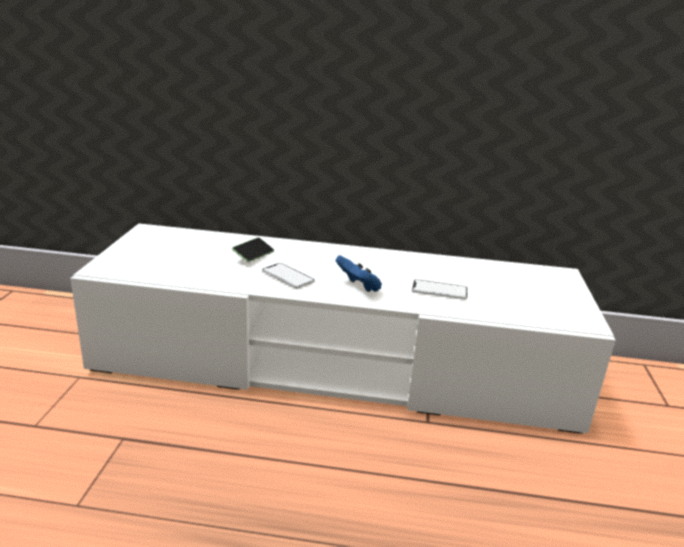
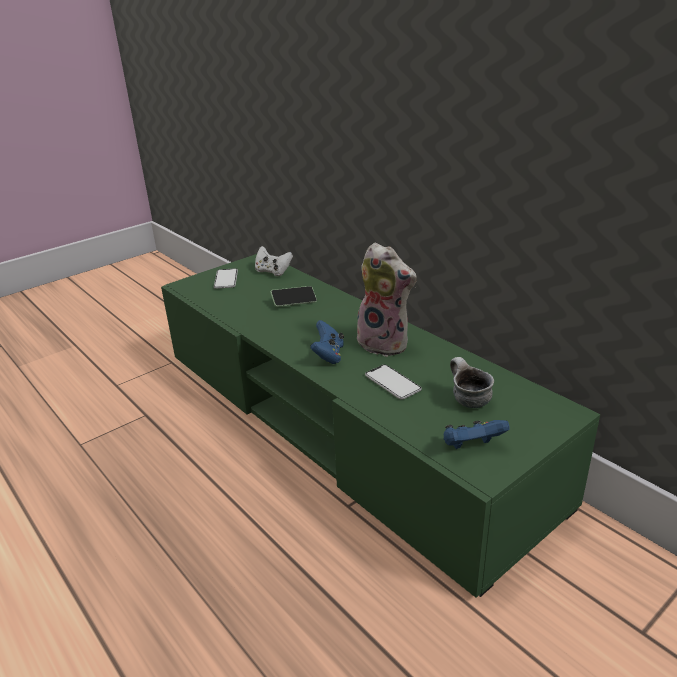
camera: 45 degrees right, 5 degrees up
(185, 237) = (273, 272): none -> white game controller
(288, 277) = (290, 328): phone -> phone (226, 279)
(336, 364) = (342, 423): white tv stand -> green tv stand
(386, 266) = (386, 343): none -> plush toy
(502, 285) = (466, 400): none -> mug
(554, 311) = (471, 446): none -> blue game controller

